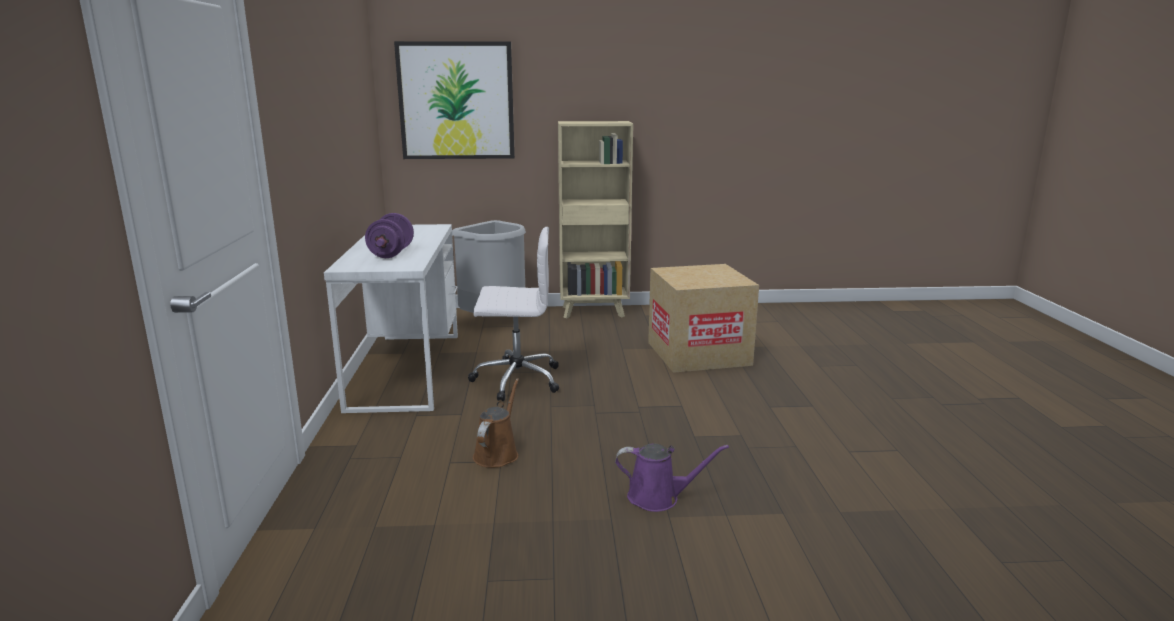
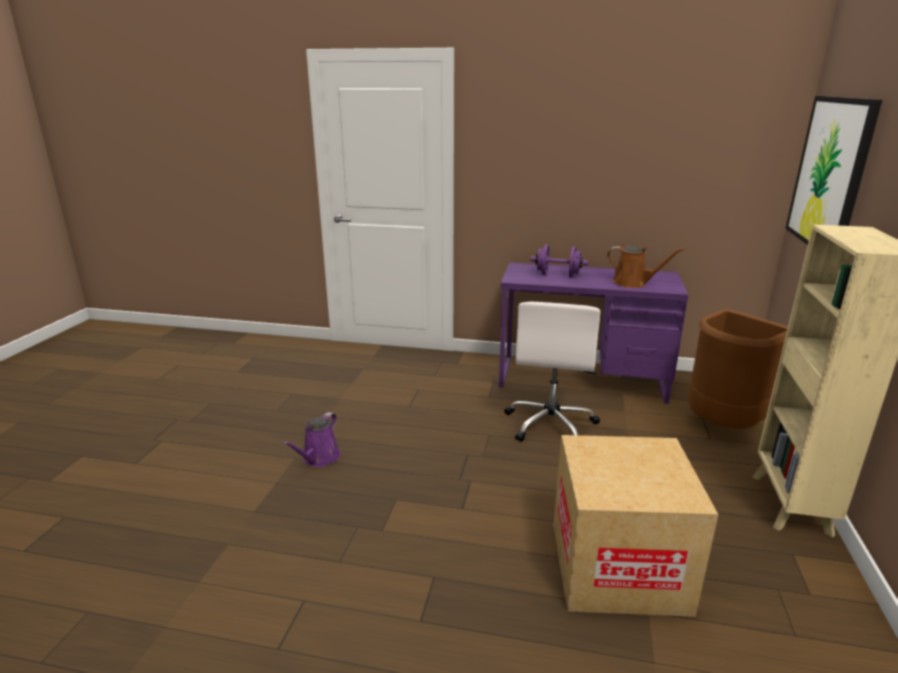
camera: 105 degrees right, 5 degrees up
(407, 369) = (582, 379): white desk -> purple desk
(495, 322) = (722, 427): grey trash can -> brown trash can
(497, 453) = (419, 406): brown watering can -> brown watering can (633, 283)

